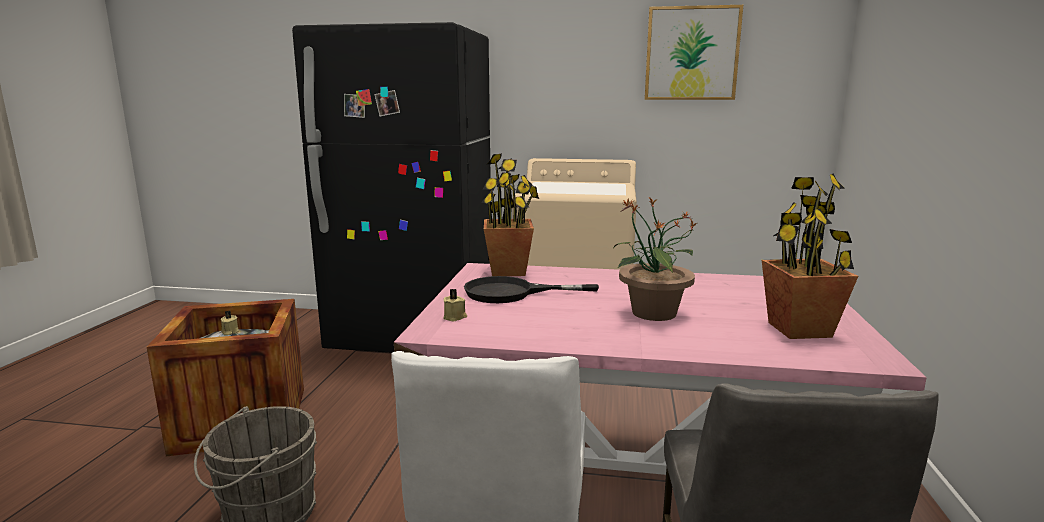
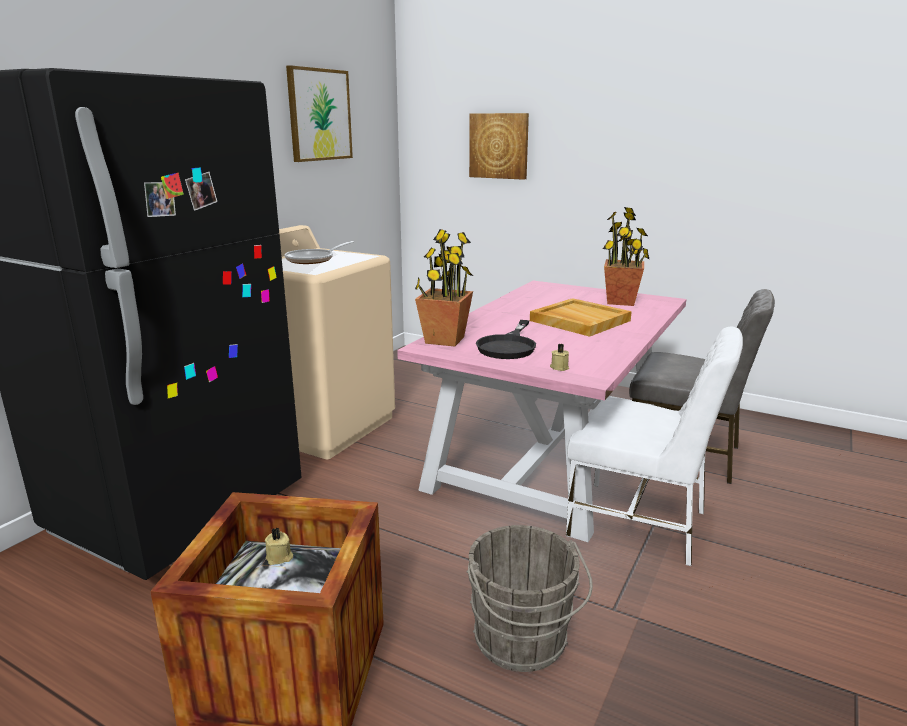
camera: 70 degrees left, 5 degrees up
(577, 187) = (313, 260): none -> frying pan
(652, 313) = (579, 320): potted plant -> beige tray
(906, 85) = (499, 146): none -> picture

